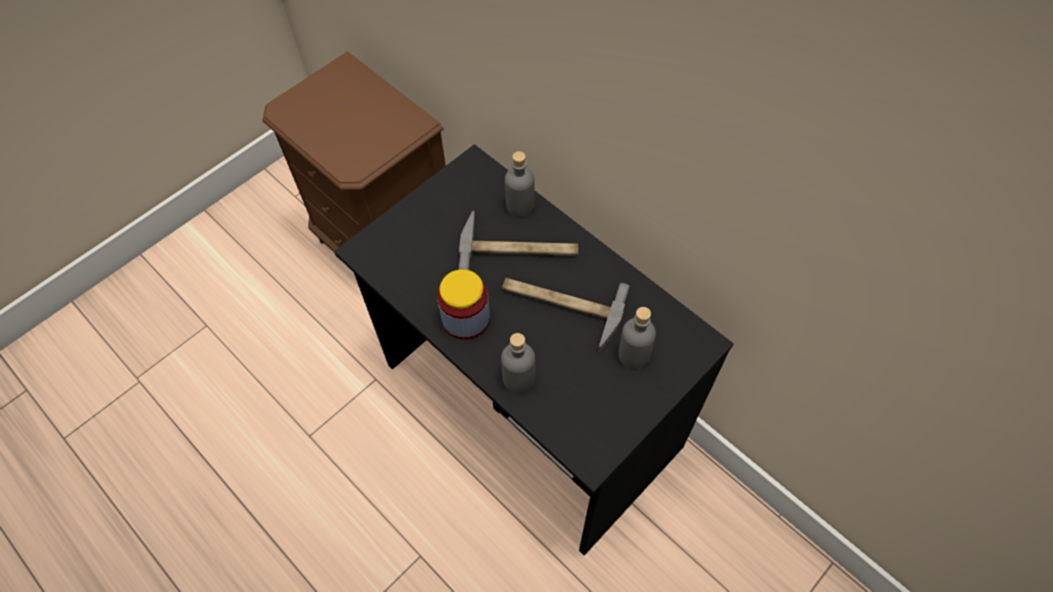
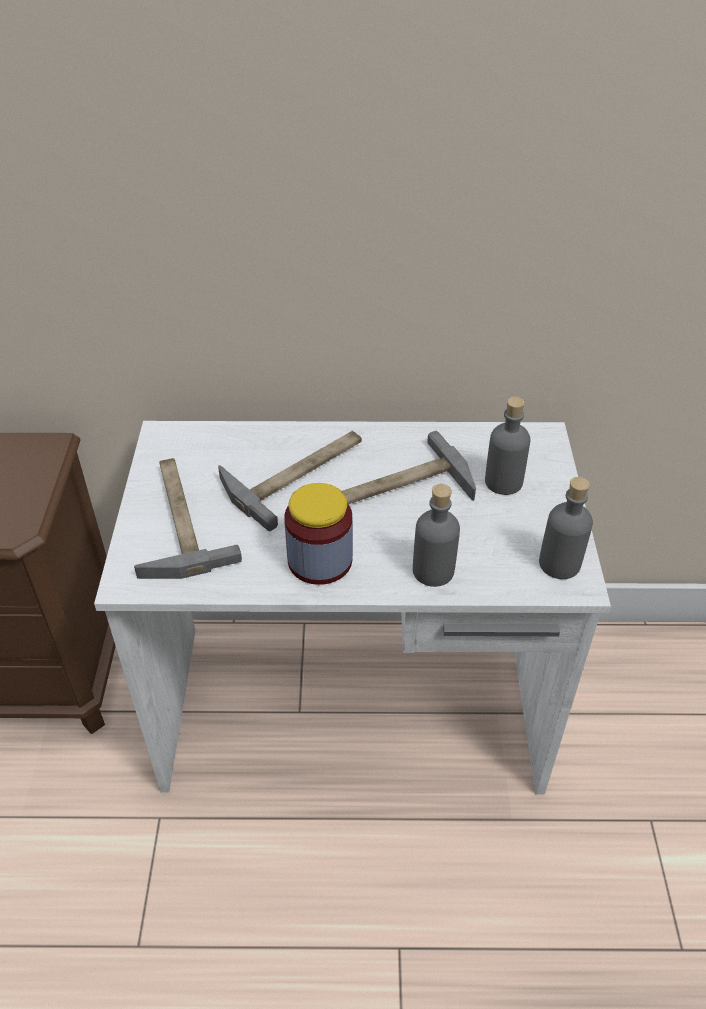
camera: 45 degrees left, 15 degrees down
(423, 229) = (177, 519): none -> hammer
(520, 205) = (255, 440): grey bottle -> grey bottle (559, 564)
(529, 408) = (354, 711): black desk -> white desk

